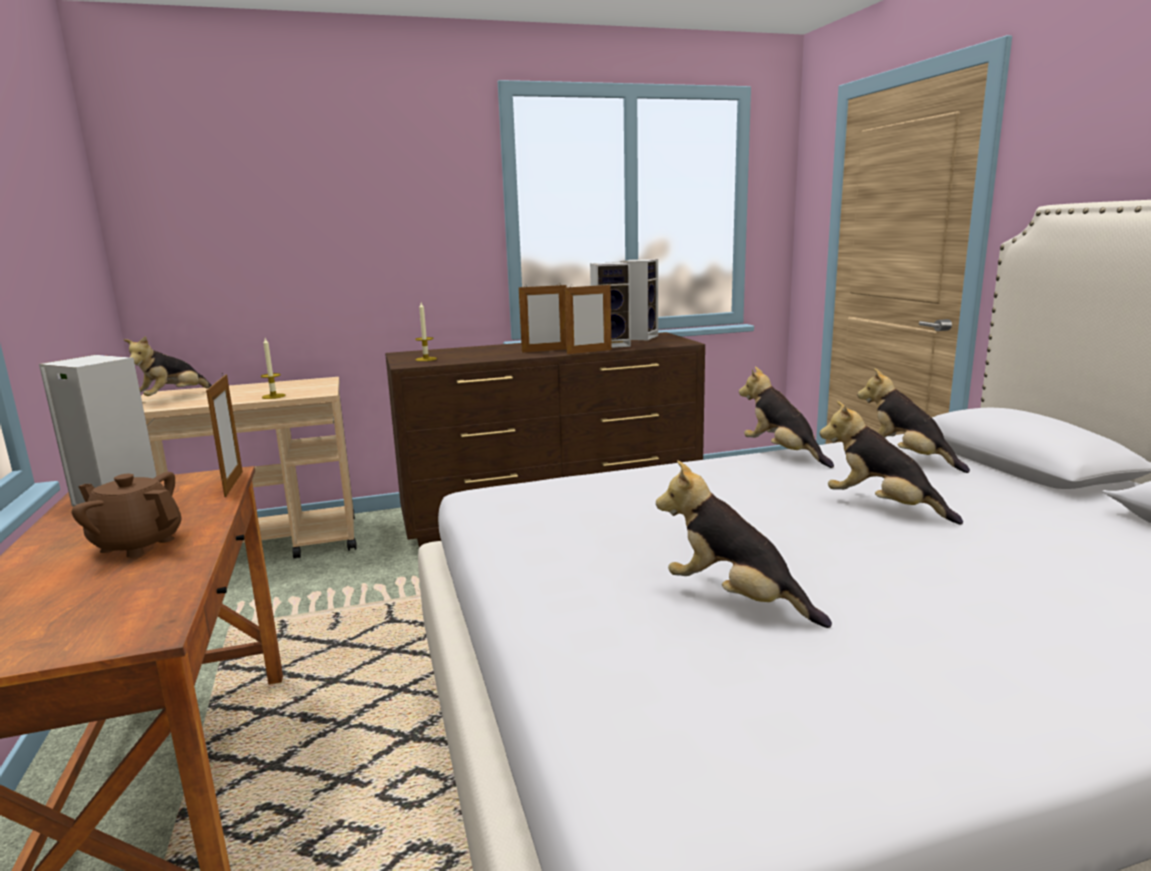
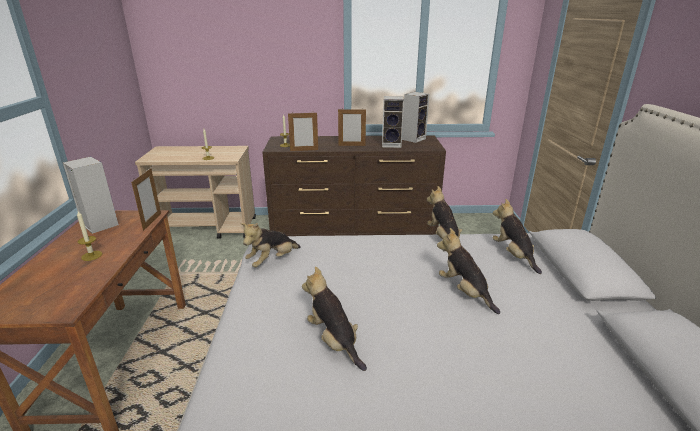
camera: 15 degrees right, 10 degrees up
(137, 544) = (91, 255): brown teapot -> candle
(173, 397) = (164, 152): plush toy -> plush toy (272, 261)
(589, 352) = (374, 150): picture frame -> picture frame (304, 150)

